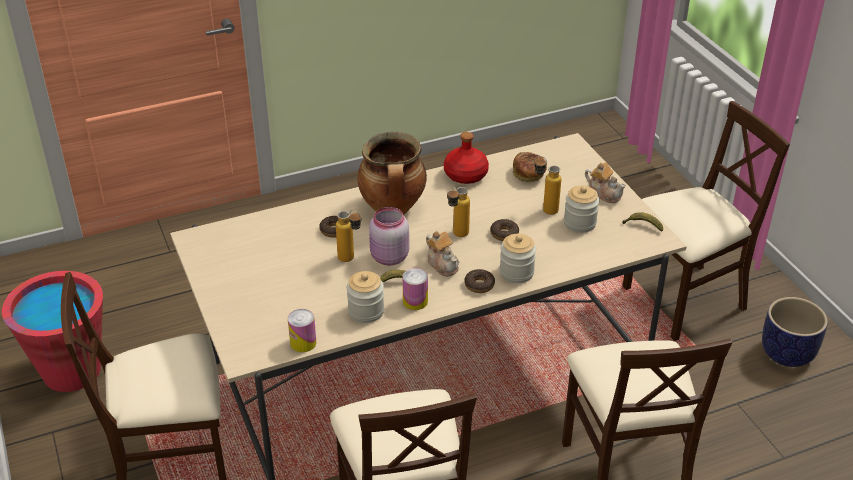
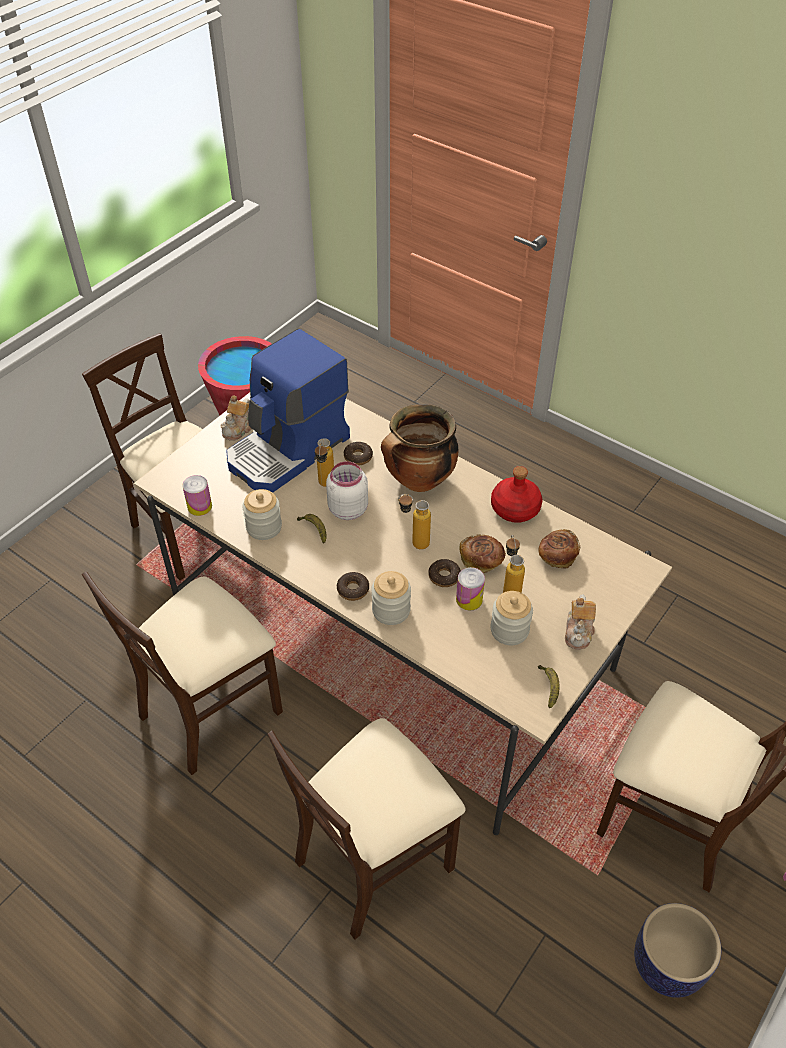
camera: 60 degrees right, 10 degrees up
(286, 266) = (289, 450): none -> coffee machine
(388, 257) = (347, 509): pink jar -> white jar
(415, 301) = (298, 554): can -> can (469, 599)
(442, 264) = (364, 550): teapot -> teapot (238, 429)
(503, 210) = (481, 560): none -> bread

